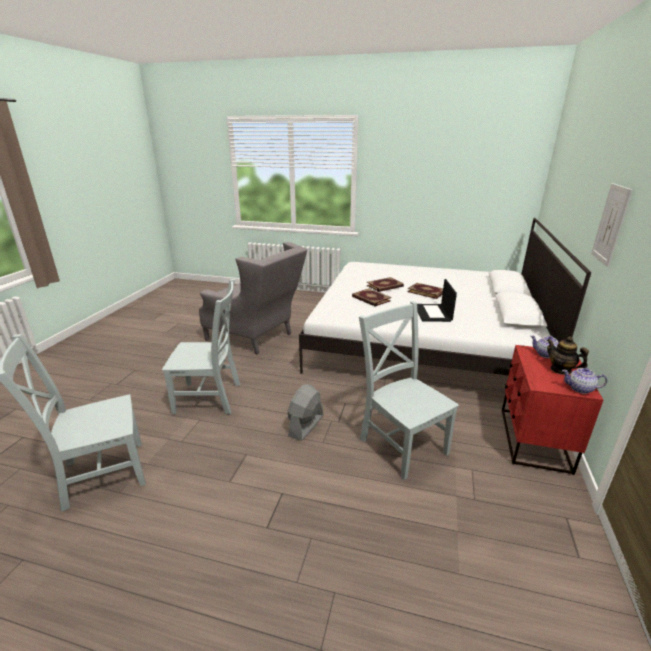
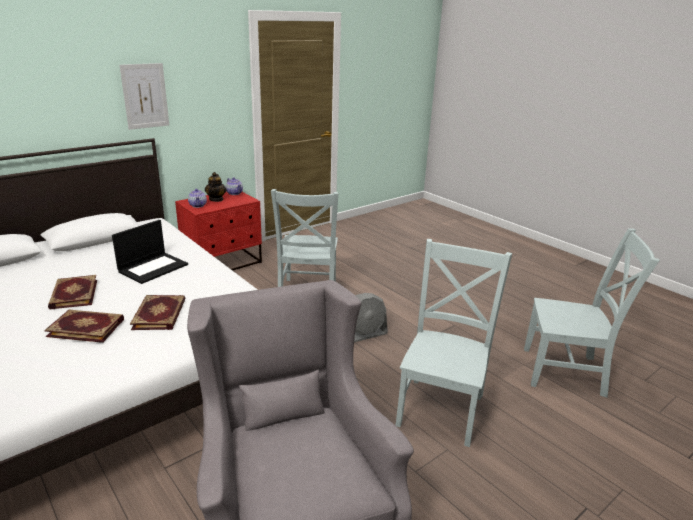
camera: 145 degrees left, 0 degrees up
(211, 398) = (441, 407): grey chair -> grey chair turned 75 degrees clockwise

